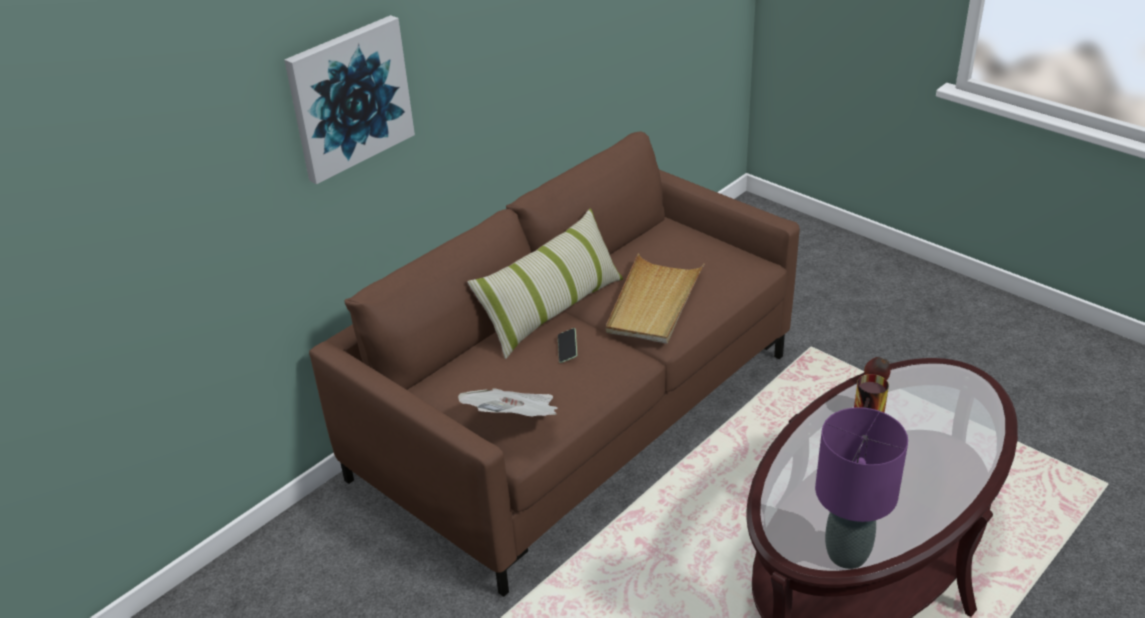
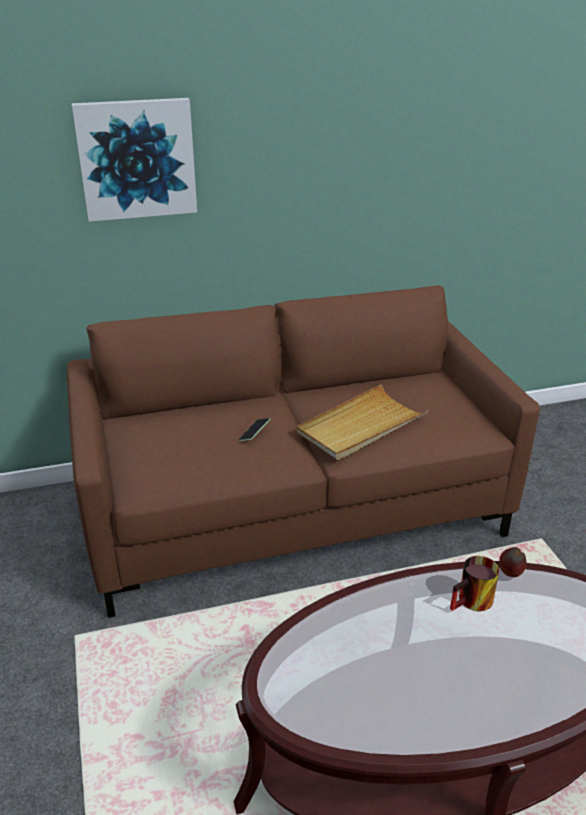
camera: 30 degrees right, 5 degrees down
(515, 422) = (157, 468): newspaper -> none
(552, 310) = (276, 403): pillow -> none
(847, 555) = (317, 722): purple table lamp -> none

